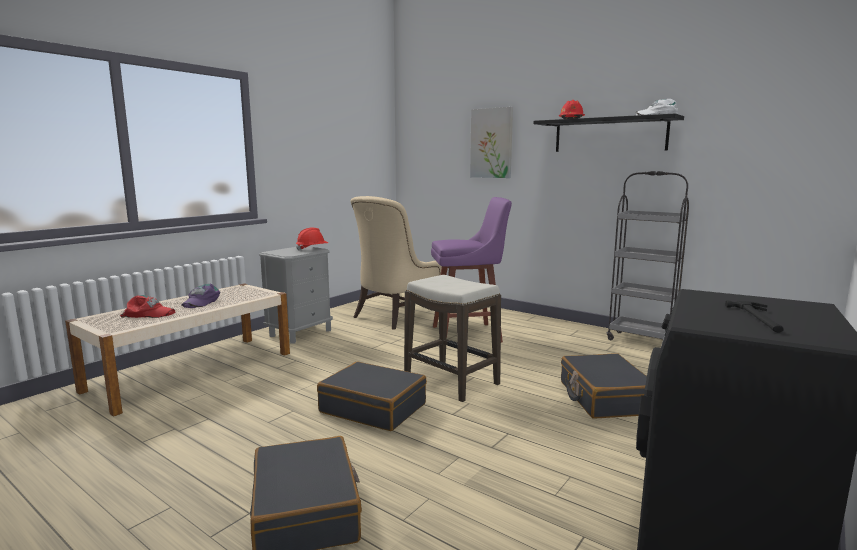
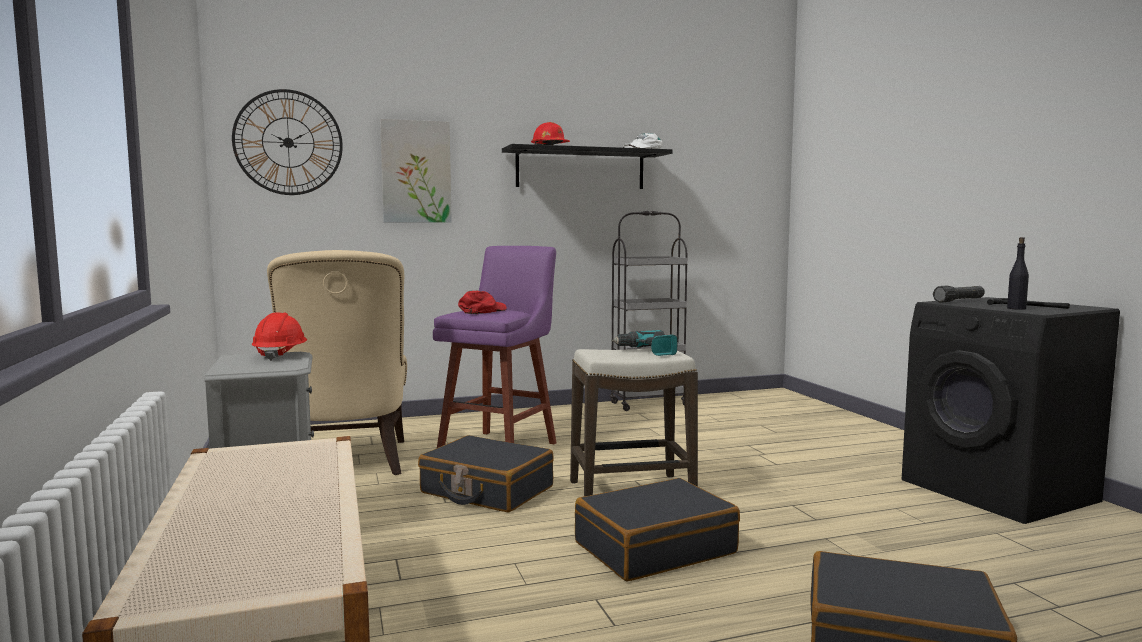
camera: 55 degrees left, 5 degrees down
(149, 314) = (257, 536): red cap -> red cap (482, 311)
(201, 302) = (264, 489): purple cap -> none
(428, 129) = (288, 142): none -> wall clock
(461, 284) = (647, 351): none -> power drill
(604, 398) = (755, 452): black suitcase -> black suitcase (486, 490)
(711, 316) = (1016, 308): none -> black bottle
(731, 297) = (959, 301): none -> black flashlight

